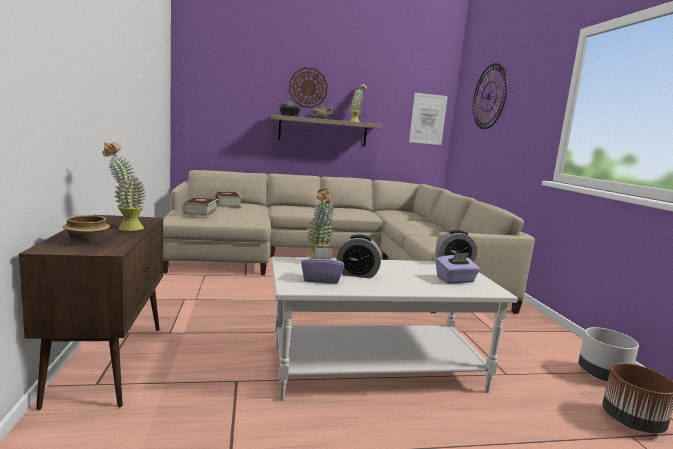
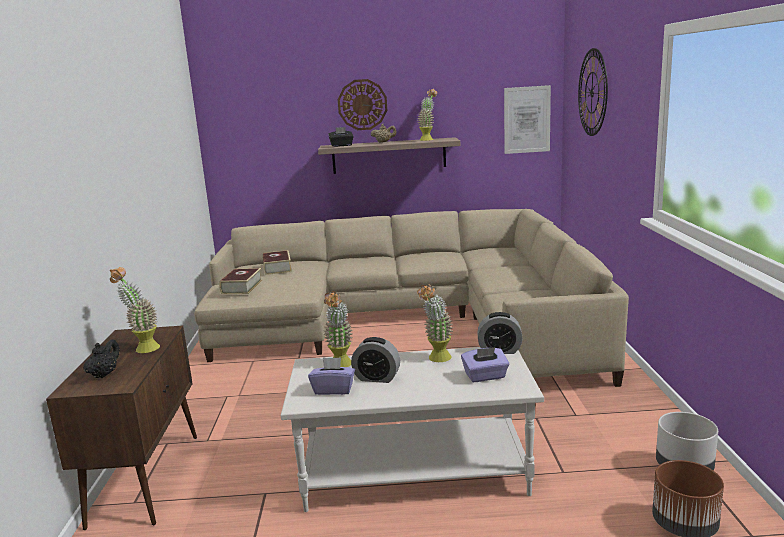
camera: 10 degrees right, 5 degrees up
(87, 241) = (104, 374): bowl -> black teapot
(404, 266) = (437, 360): none -> potted plant

